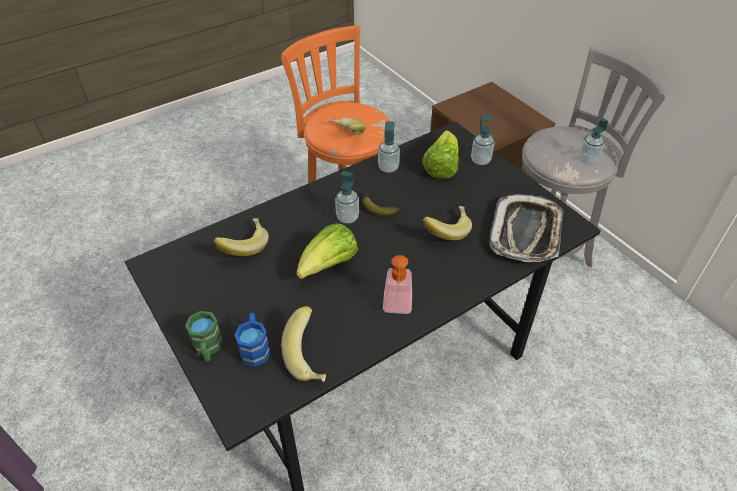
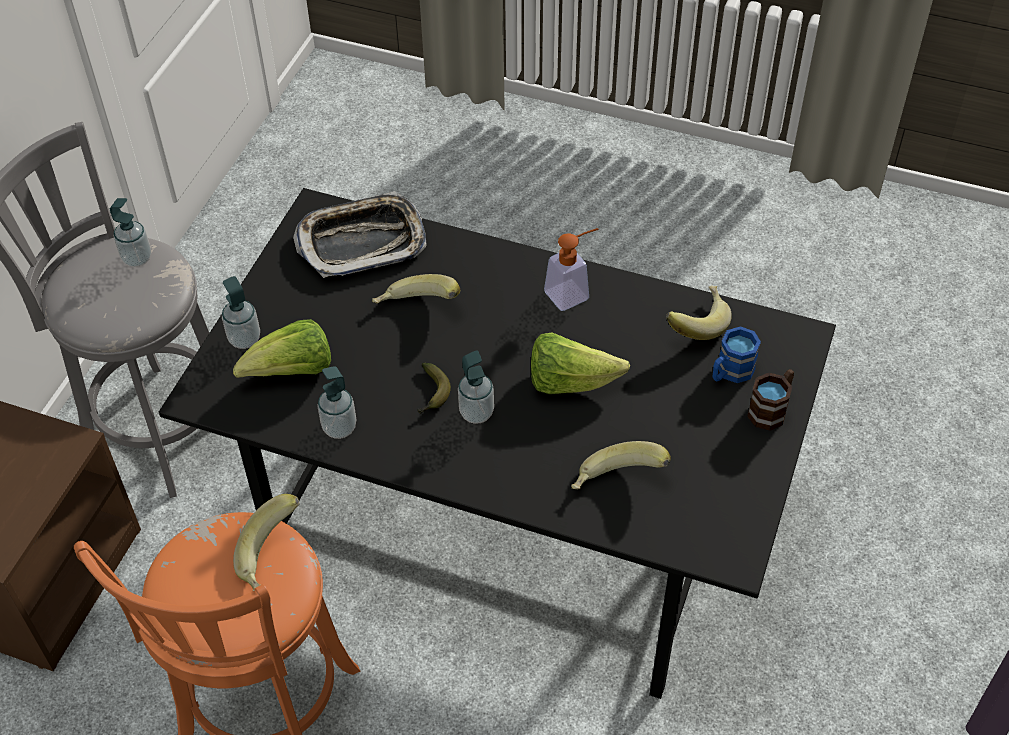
camera: 125 degrees left, 5 degrees up
(208, 349) = (771, 409): green mug -> brown mug

